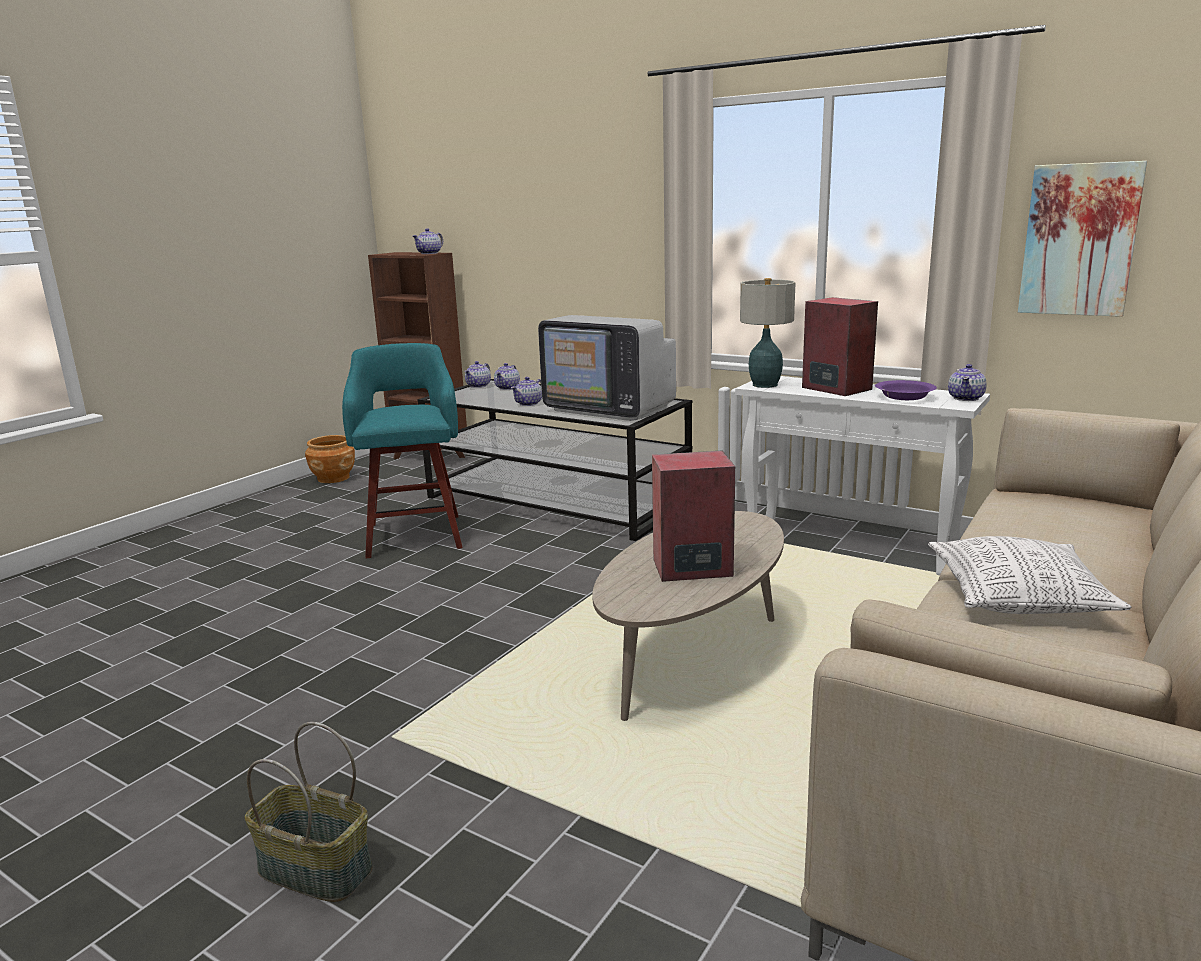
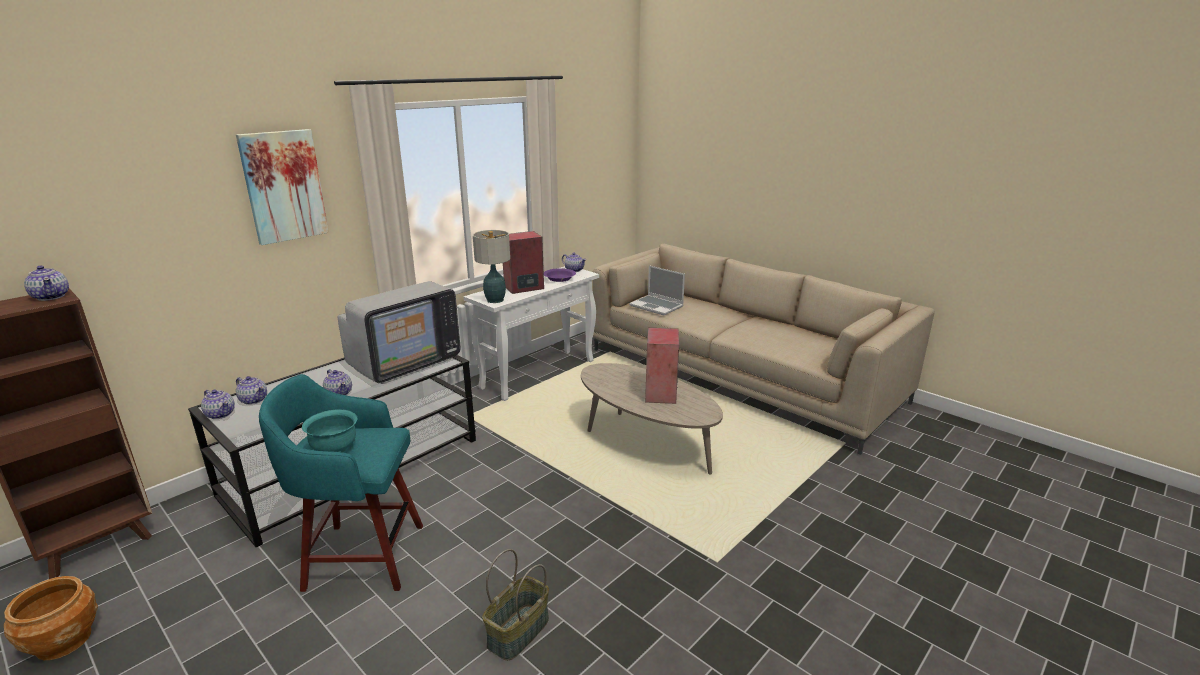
camera: 80 degrees left, 5 degrees up
(313, 870) = (839, 589): basket -> basket (519, 633)
(393, 409) = (335, 449): none -> turquoise bowl
(1018, 599) = (745, 330): pillow -> none
(1029, 510) = (657, 306): none -> laptop
(1079, 240) = (573, 180): picture -> picture (284, 186)

